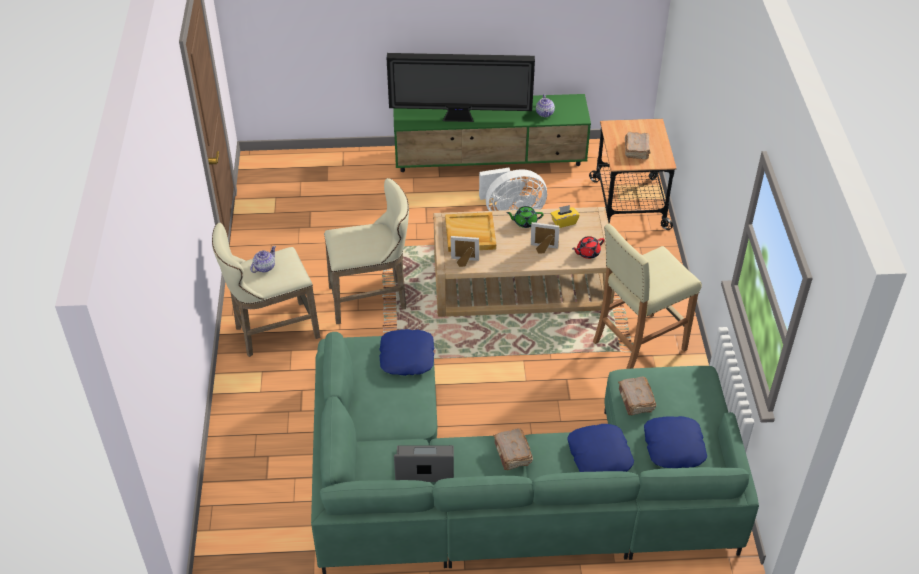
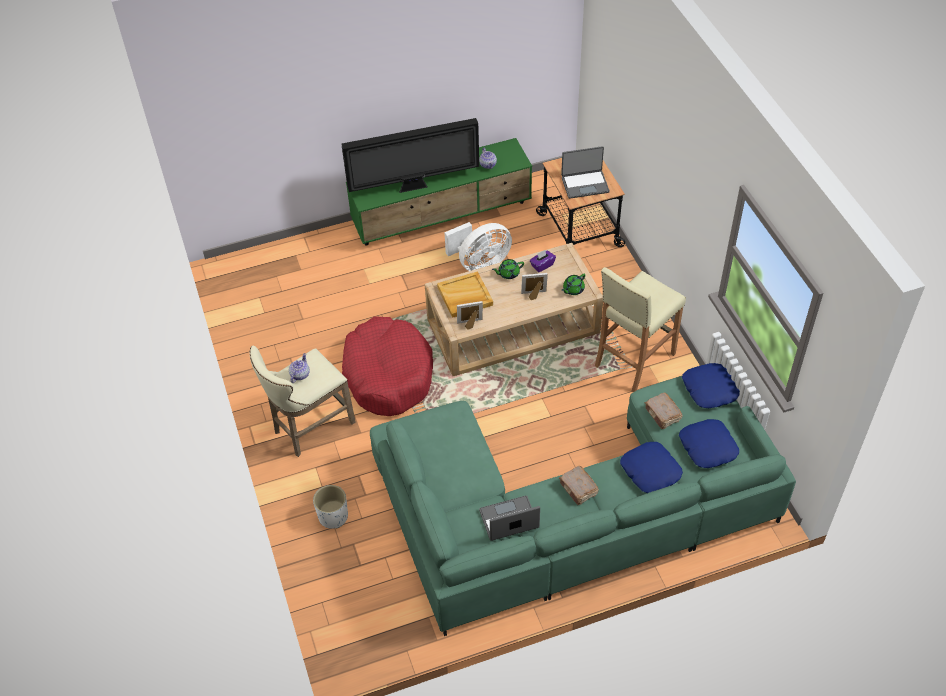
camera: 15 degrees left, 5 degrees up
(259, 424) = (333, 516): none -> white planter
(372, 299) = (388, 374): beige stool -> red dog bed
(406, 357) = (454, 425): blue pillow -> blue pillow (709, 389)
(564, 222) = (542, 265): yellow tissue box -> purple tissue box
(587, 253) = (573, 289): red teapot -> green teapot
(637, 150) = (585, 184): brown book -> laptop

